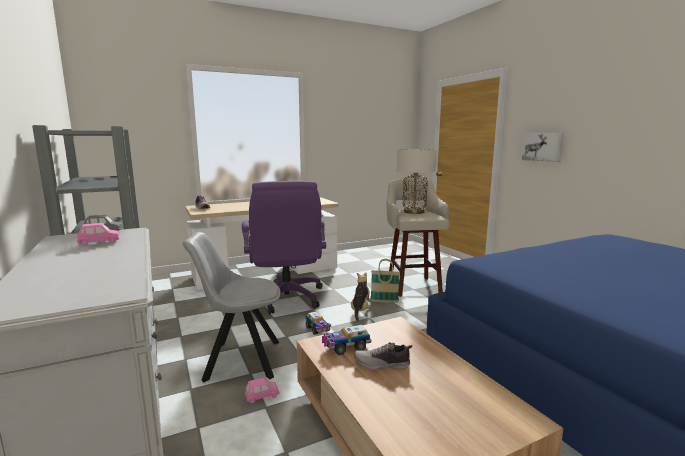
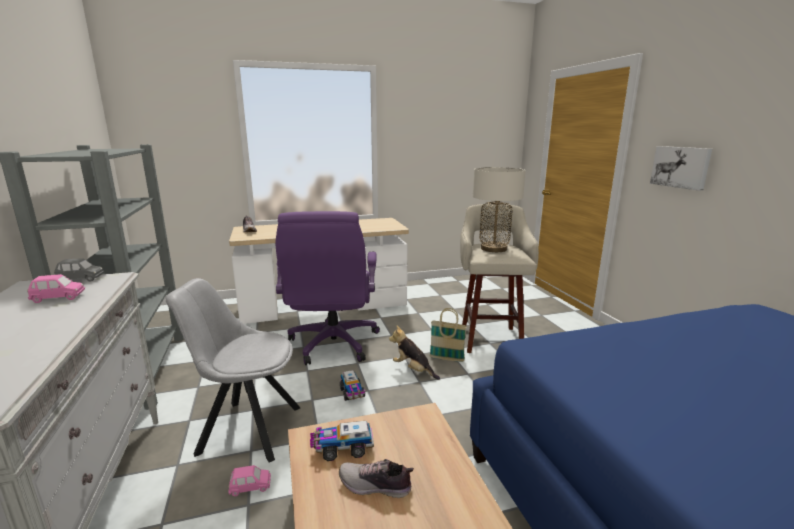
camera: 10 degrees right, 5 degrees up
(360, 310) = (413, 370): plush toy -> plush toy turned 75 degrees counterclockwise

